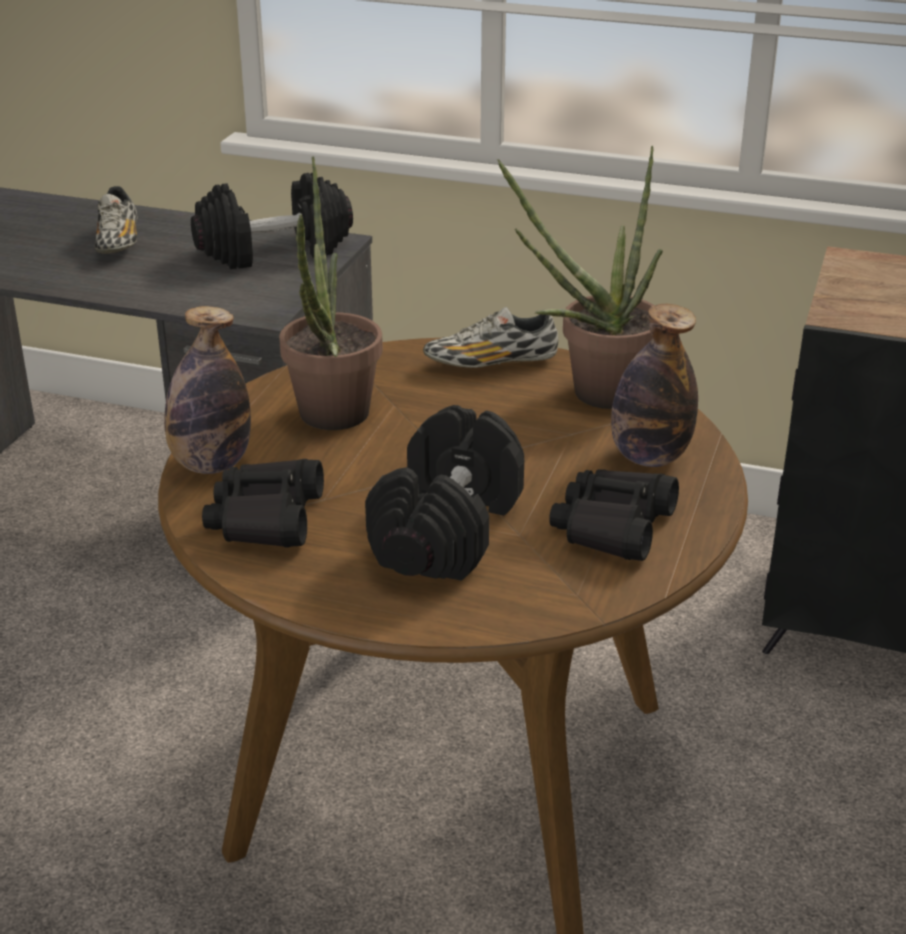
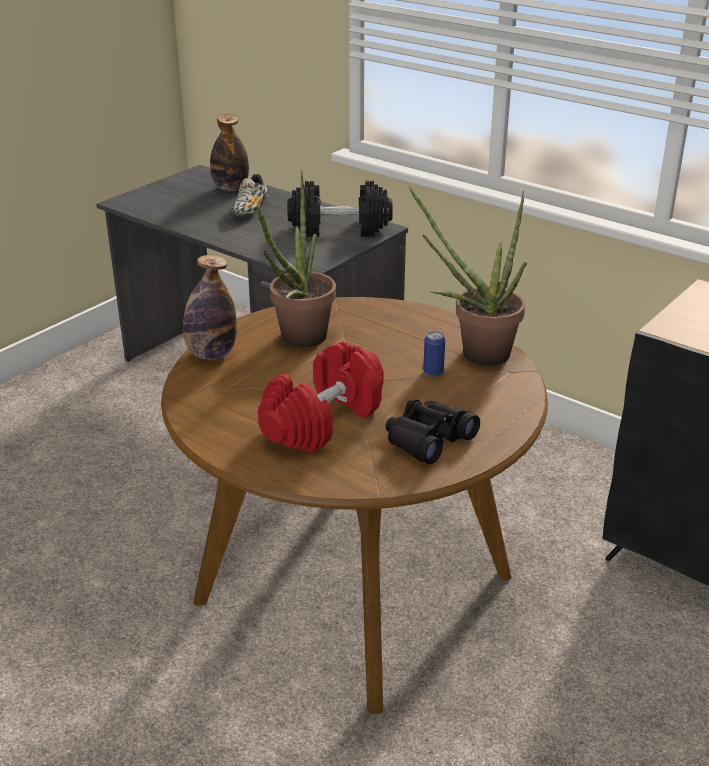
camera: 20 degrees right, 0 degrees up
(266, 518) = (222, 392): black binoculars -> none
(446, 530) = (322, 420): black dumbbell -> red dumbbell
(491, 363) = (423, 322): shoe -> none
(554, 430) = (433, 372): none -> can
(649, 457) = (483, 400): bottle -> bottle (230, 188)

